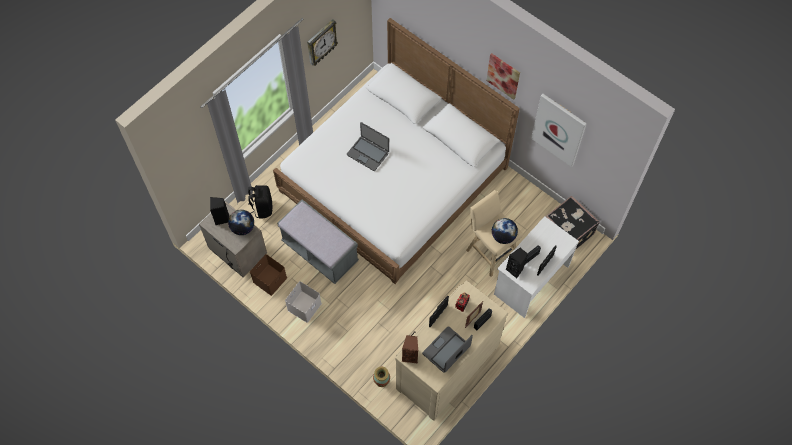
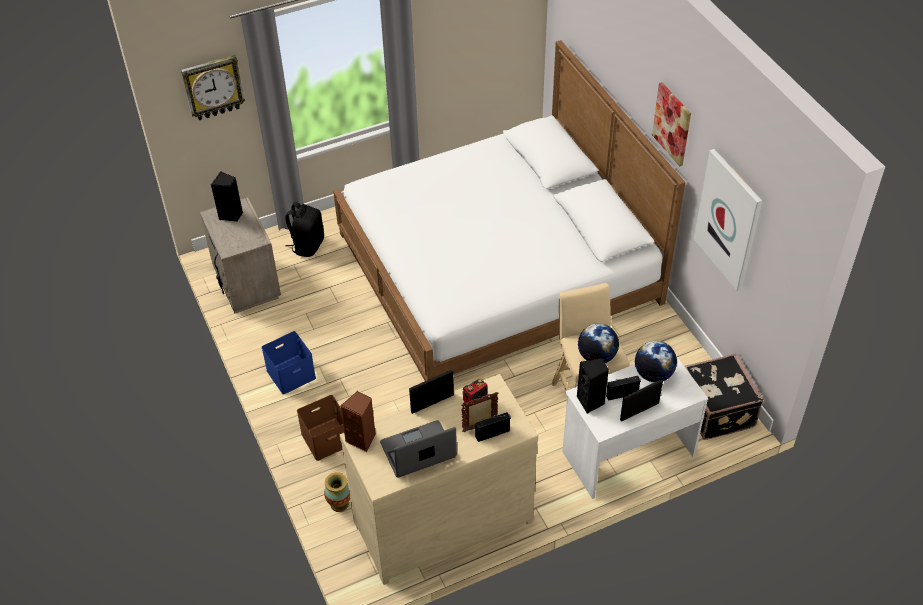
camera: 25 degrees right, 15 degrees down
(243, 228) = (250, 233): globe -> globe (653, 374)
(270, 279) = (267, 327): brown storage box -> brown storage box (326, 438)
(304, 306) = (291, 373): white storage box -> blue storage box
(320, 252) = (350, 318): grey bench -> none
(321, 43) = (452, 38): wall clock -> wall clock (213, 87)
(368, 153) = (463, 204): laptop -> none

